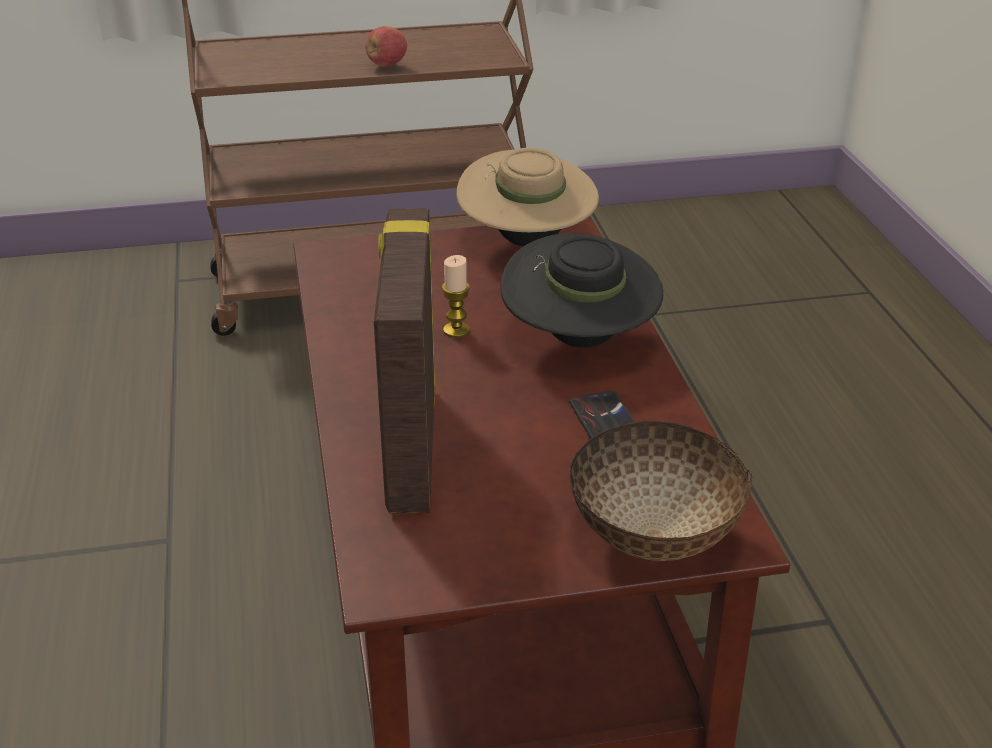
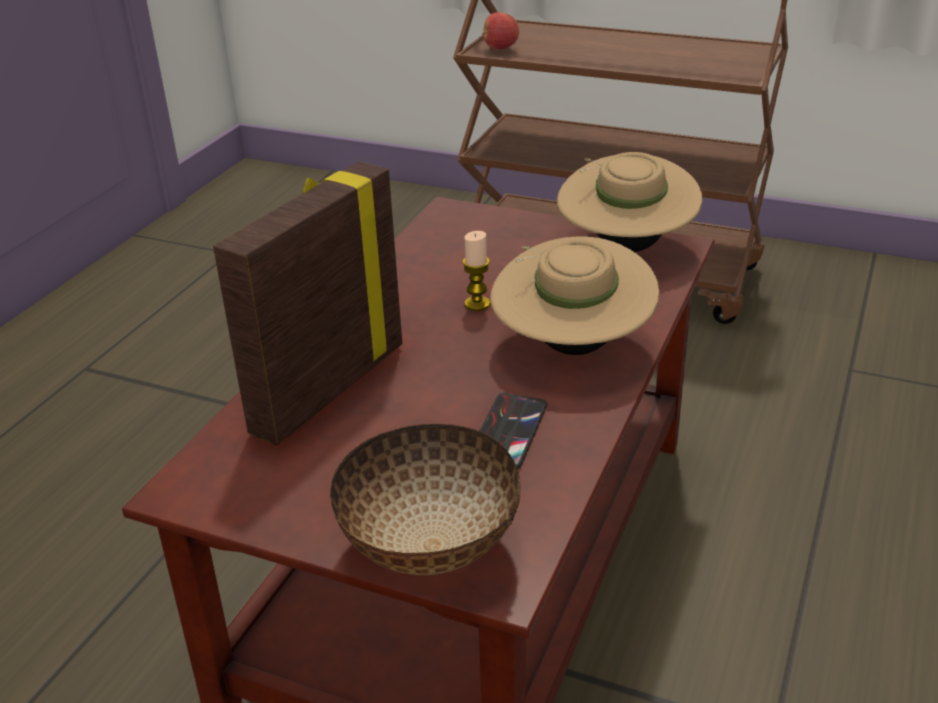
camera: 35 degrees right, 0 degrees up
(386, 65) = (631, 63): apple -> apple (500, 48)
(579, 340) = (572, 346): black hat -> beige hat

